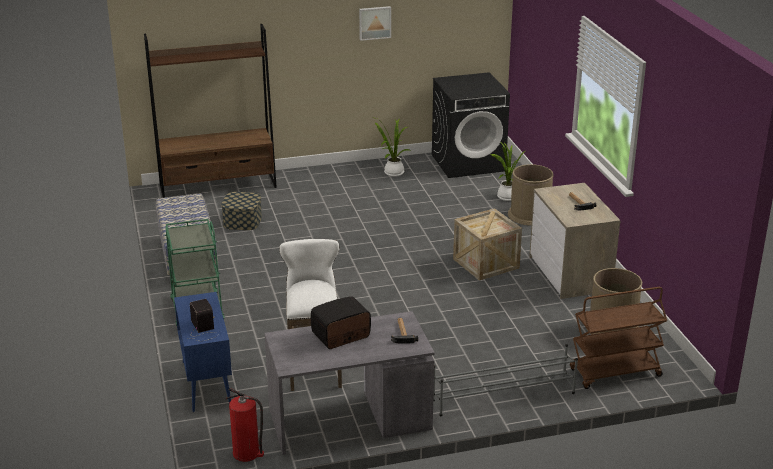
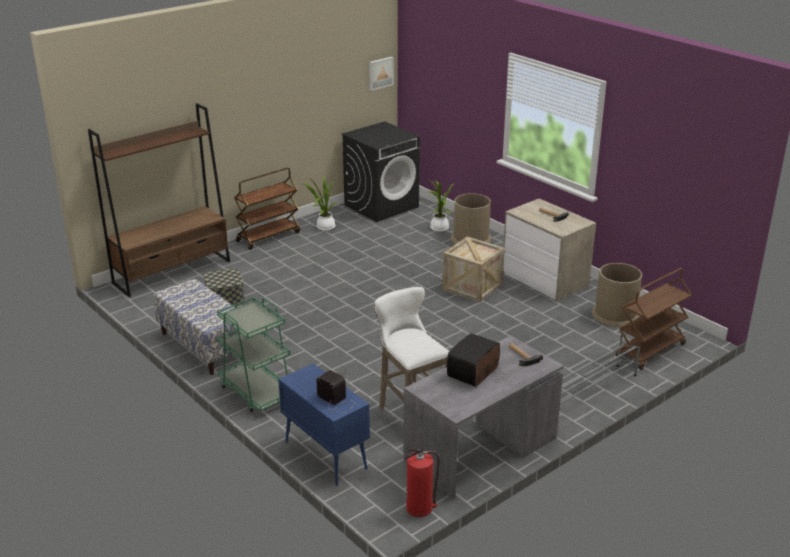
camera: 25 degrees left, 0 degrees up
(331, 171) = (268, 237): none -> brown cart
(374, 22) = (291, 88): picture -> picture (380, 73)

